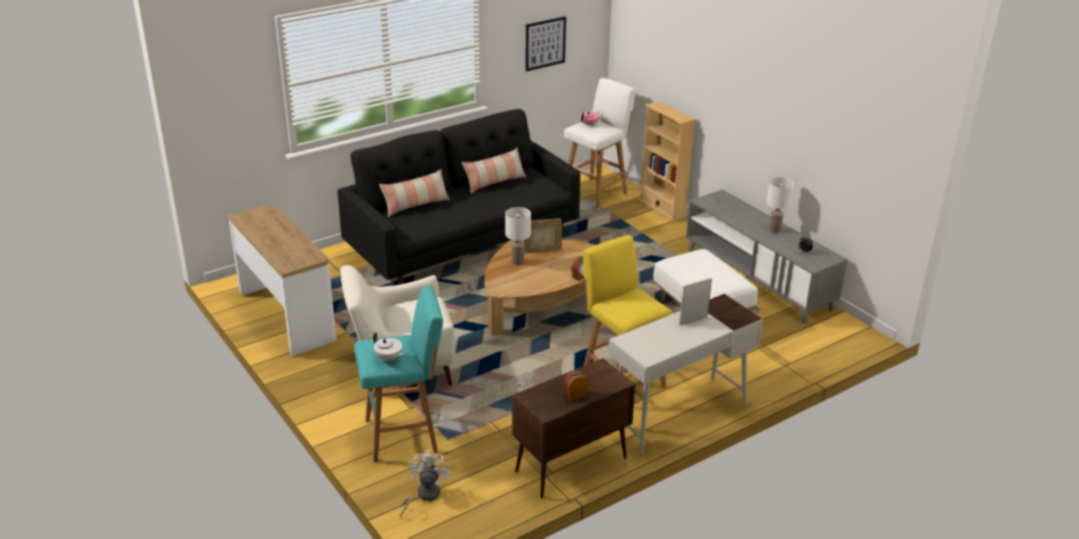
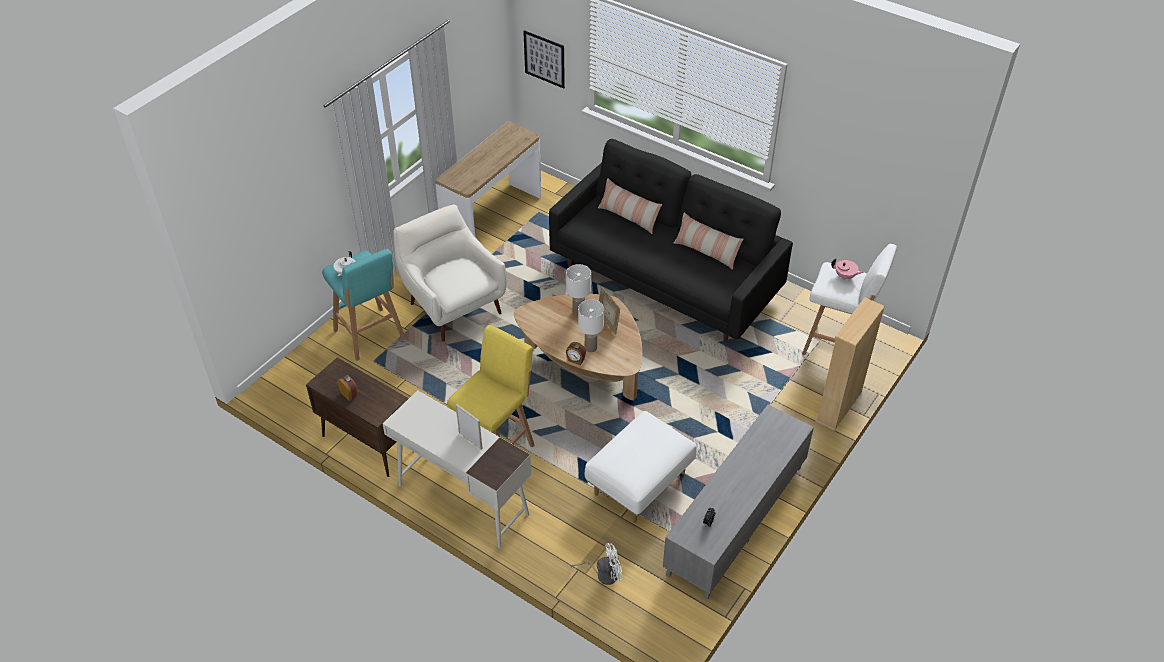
camera: 70 degrees right, 15 degrees up
(424, 495) = (305, 369): white fan -> white fan (603, 574)
(545, 43) = (854, 169): picture -> picture (544, 59)
(774, 230) = (742, 489): white table lamp -> white table lamp (591, 347)

